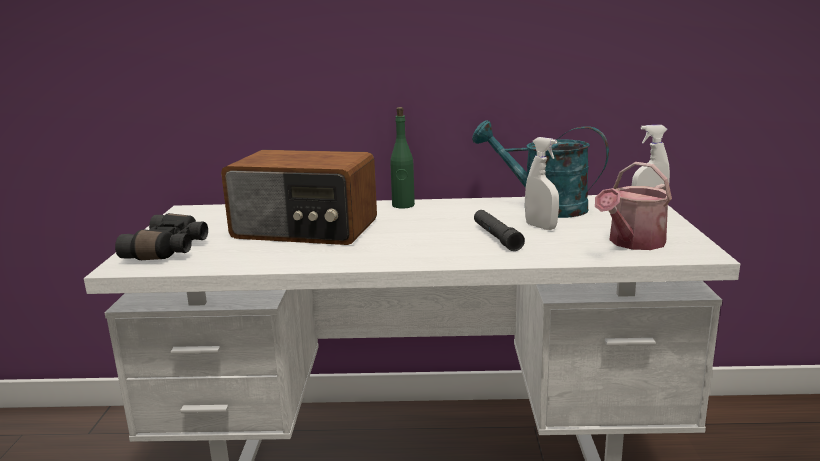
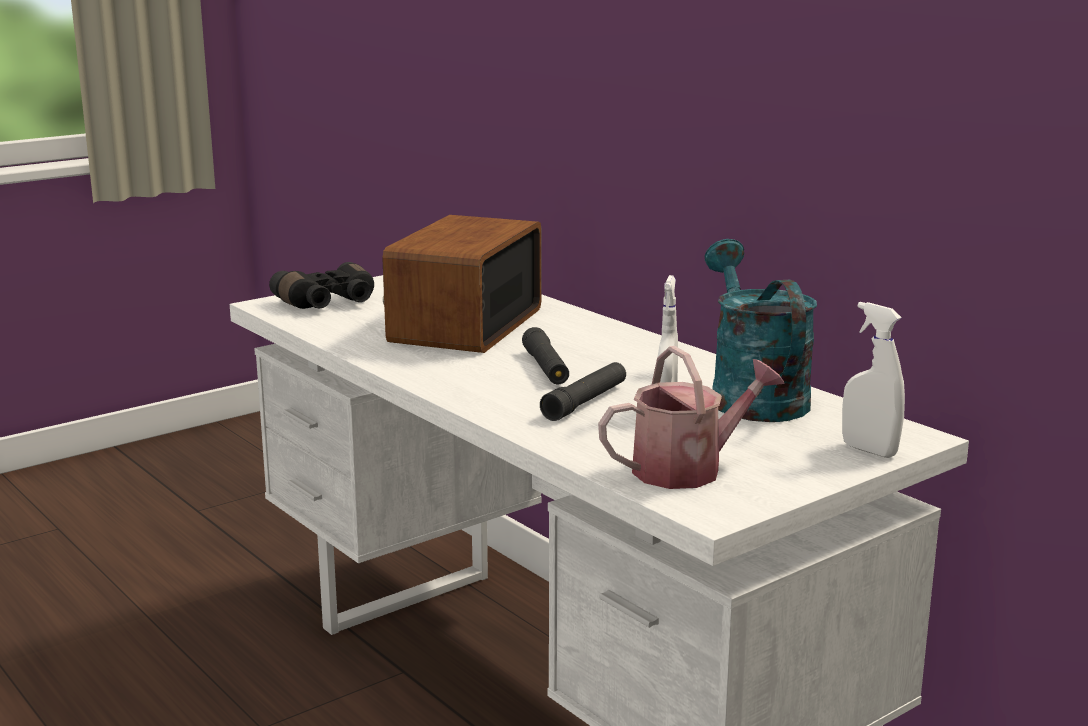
camera: 50 degrees right, 0 degrees up
(305, 230) = (463, 325): radio -> radio turned 45 degrees clockwise
(403, 205) = (622, 336): green bottle -> none
(423, 231) = (546, 368): none -> black flashlight
(633, 243) = (688, 469): watering can -> watering can turned 150 degrees clockwise

